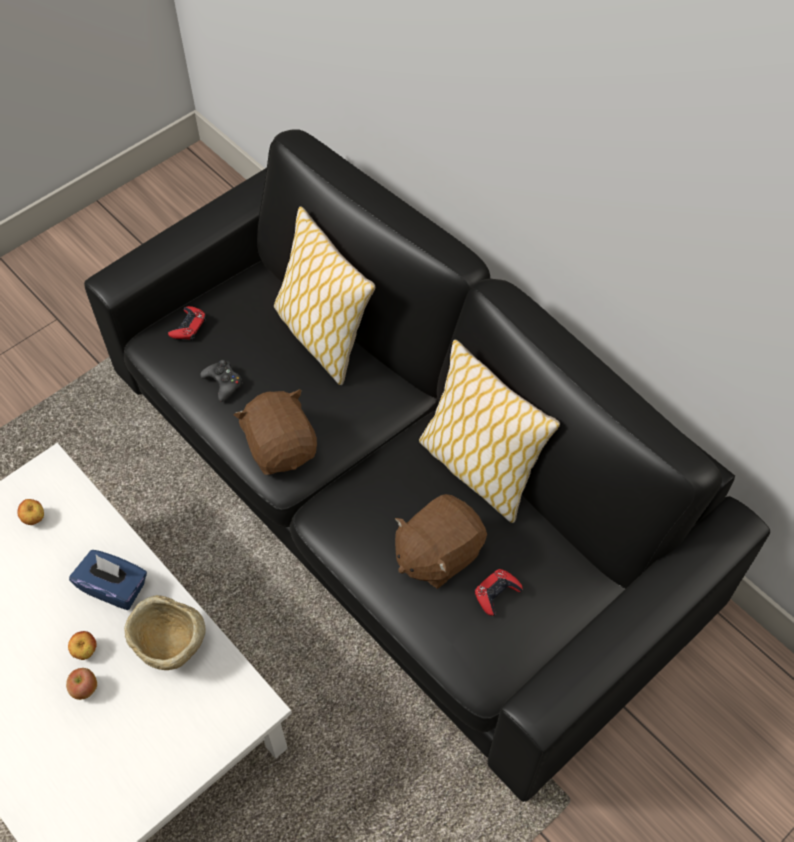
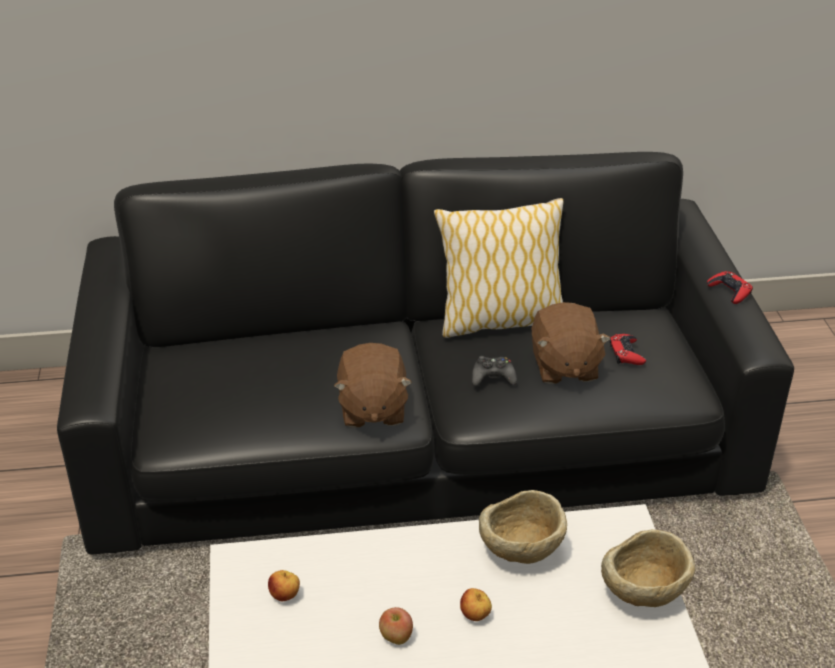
camera: 55 degrees left, 20 degrees down
(85, 689) = (517, 633): apple -> apple (396, 637)
(114, 587) = (422, 567): blue tissue box -> none
(178, 760) = (642, 595): none -> beige bowl
(188, 327) = (176, 408): red game controller -> red game controller (729, 291)
(223, 383) = (268, 410): black game controller -> black game controller (493, 377)
(281, 447) = (372, 409): brown plush toy -> brown plush toy turned 105 degrees counterclockwise
(322, 336) = (280, 341): pillow -> none

